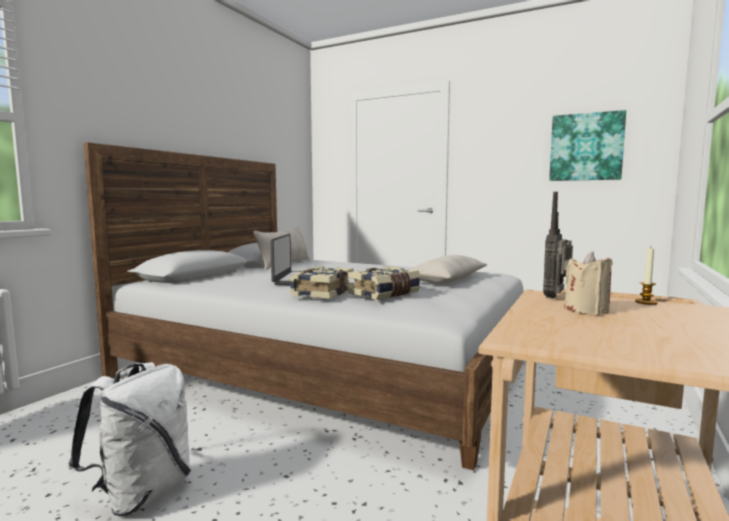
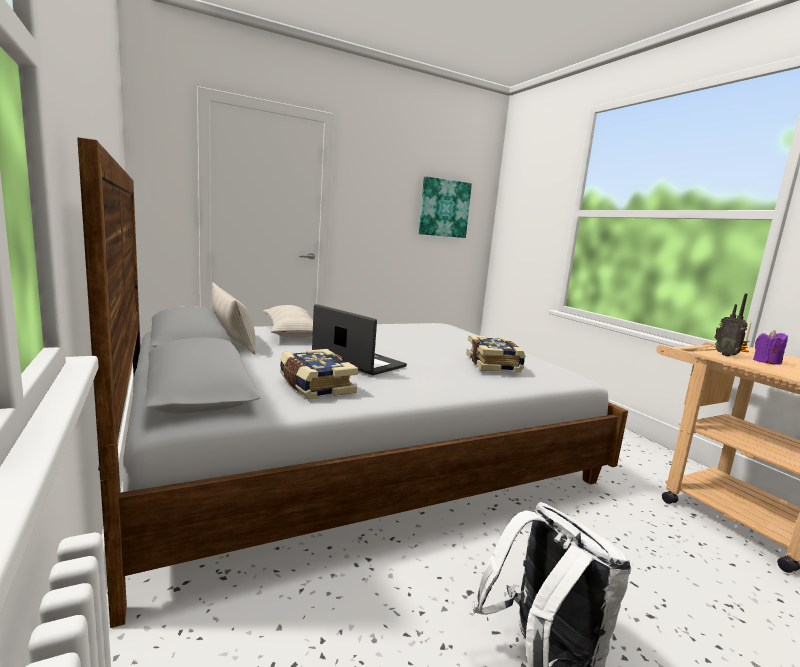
camera: 55 degrees left, 5 degrees up
(321, 293) = (453, 375): book -> book (315, 386)
(447, 280) = (448, 337): beige pillow -> beige pillow (291, 332)
(586, 310) = (766, 362): beige candle -> purple candle

